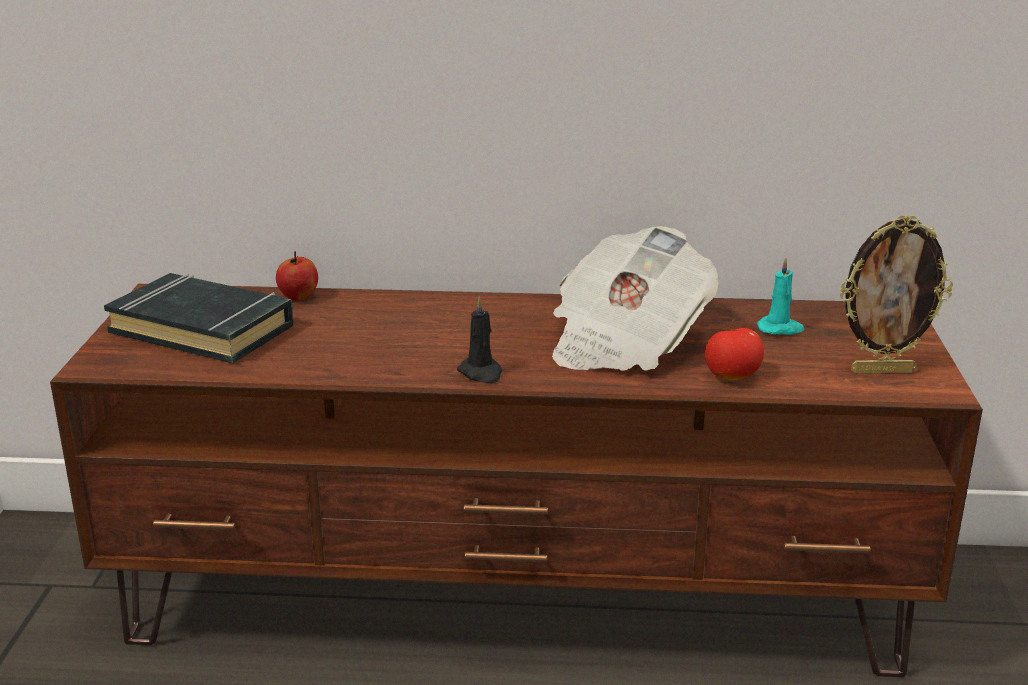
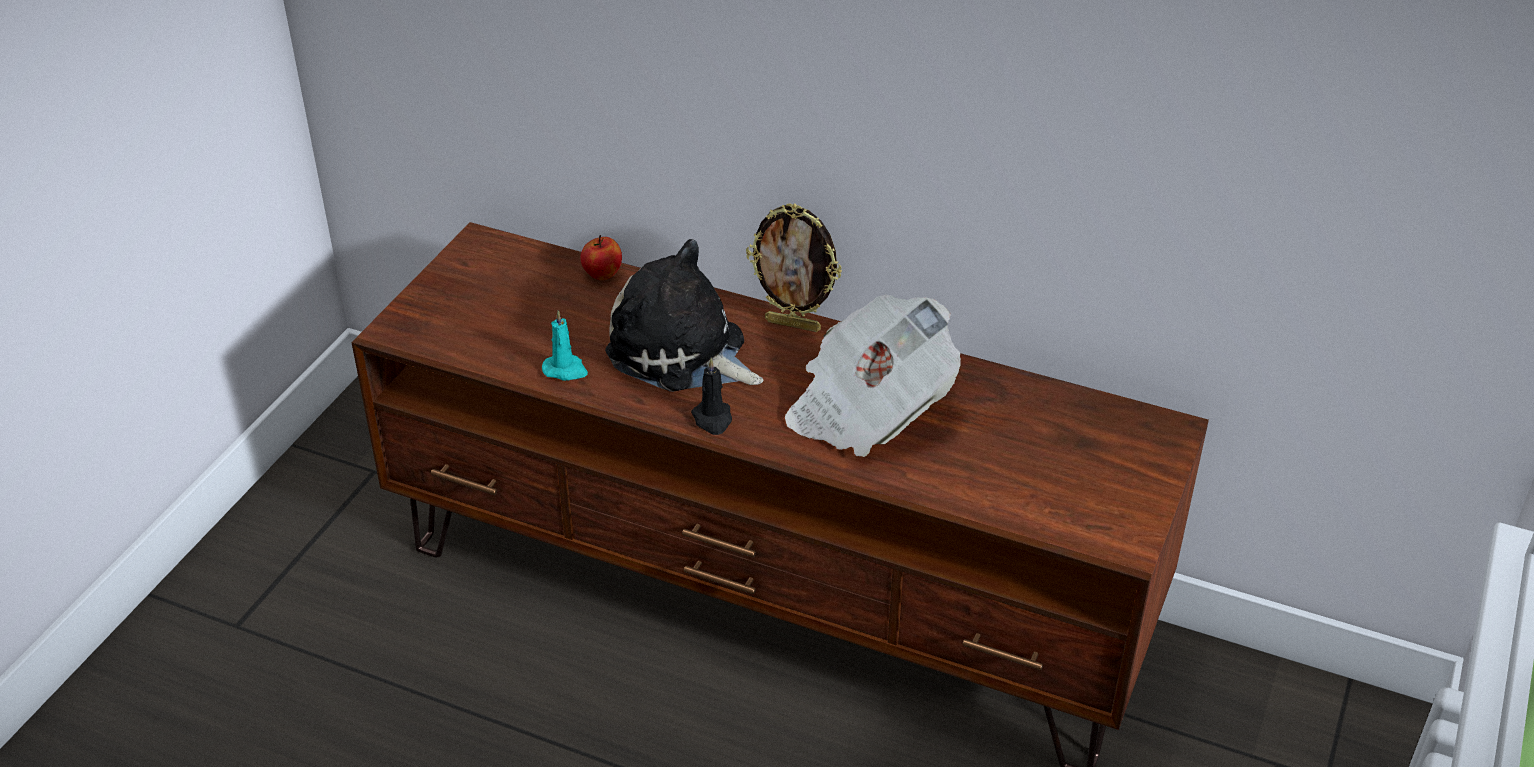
camera: 20 degrees right, 15 degrees up
(203, 329) = (500, 301): black book -> none
(416, 335) = (682, 353): none -> plush toy
(732, 377) = (939, 480): apple -> none
(780, 329) = (1033, 425): turquoise candle -> turquoise candle (565, 370)
(882, 371) = (1090, 508): picture frame -> picture frame (793, 324)

